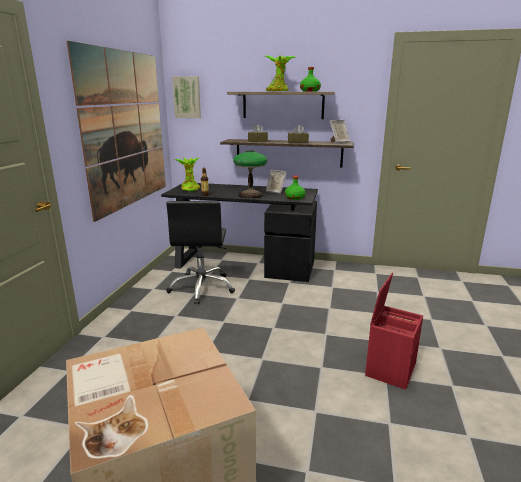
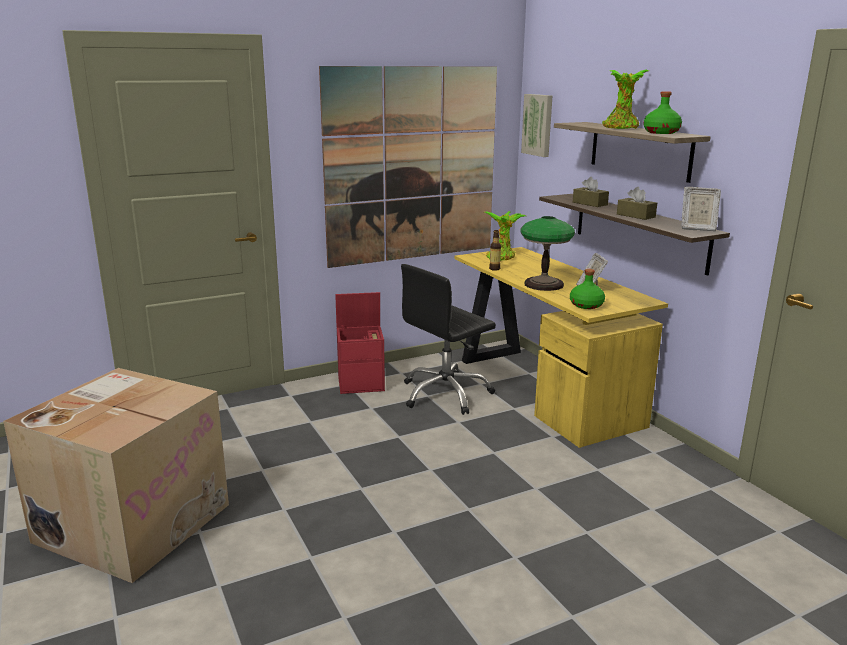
camera: 50 degrees right, 0 degrees up
(243, 264) = (542, 389): black desk -> yellow desk
(390, 368) = (456, 584): red storage box -> red storage box (362, 384)

